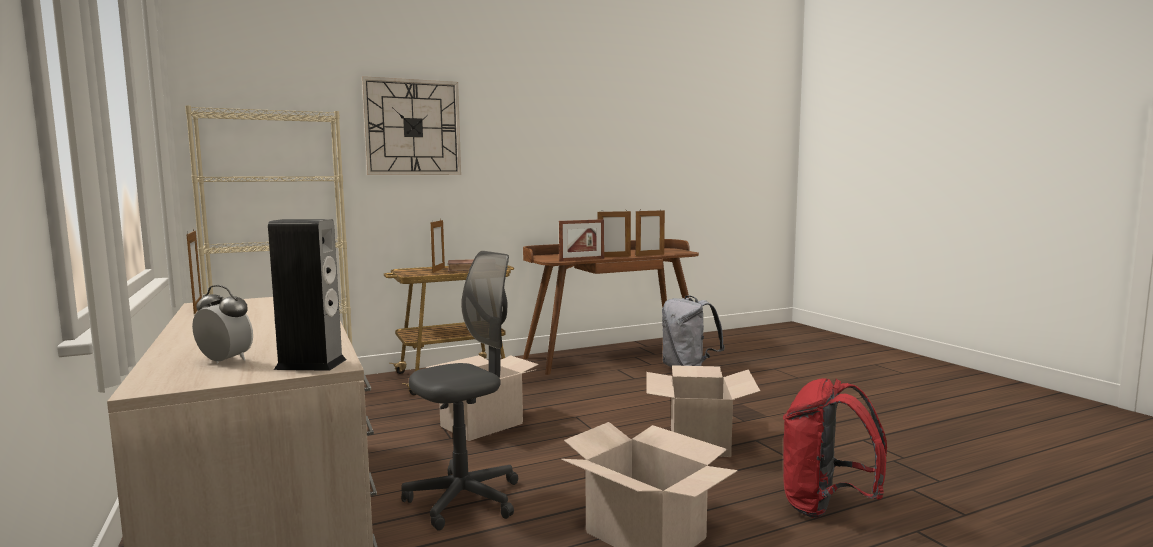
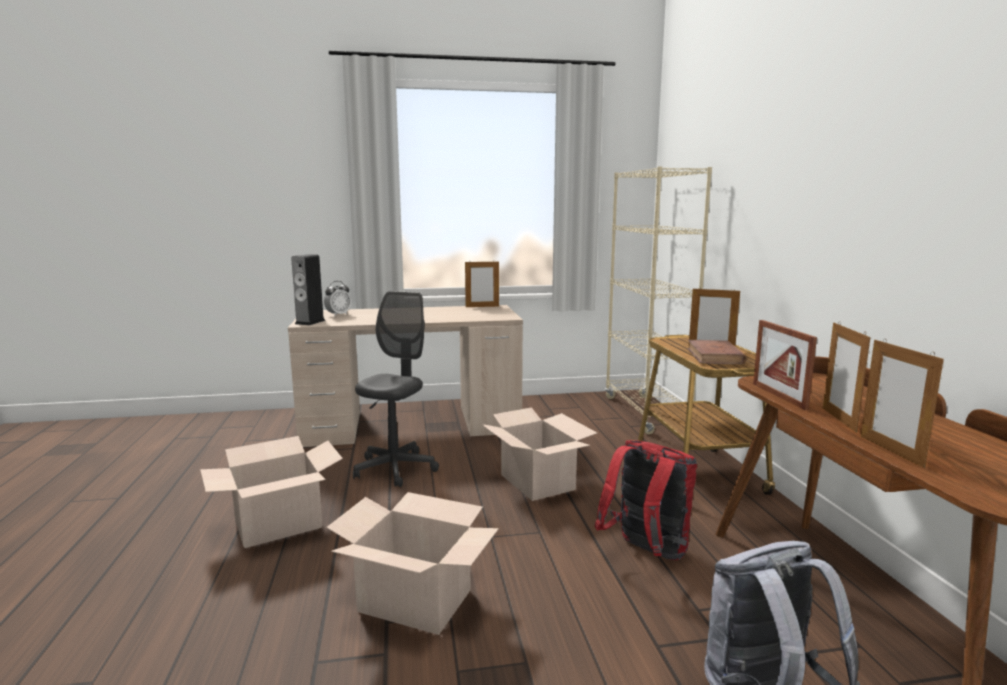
camera: 105 degrees right, 5 degrees up
(412, 127) = (766, 171): wall clock -> none
(464, 500) = (395, 469): grey office chair -> grey office chair turned 135 degrees counterclockwise
(826, 507) = (199, 636): red backpack -> red backpack (646, 552)

